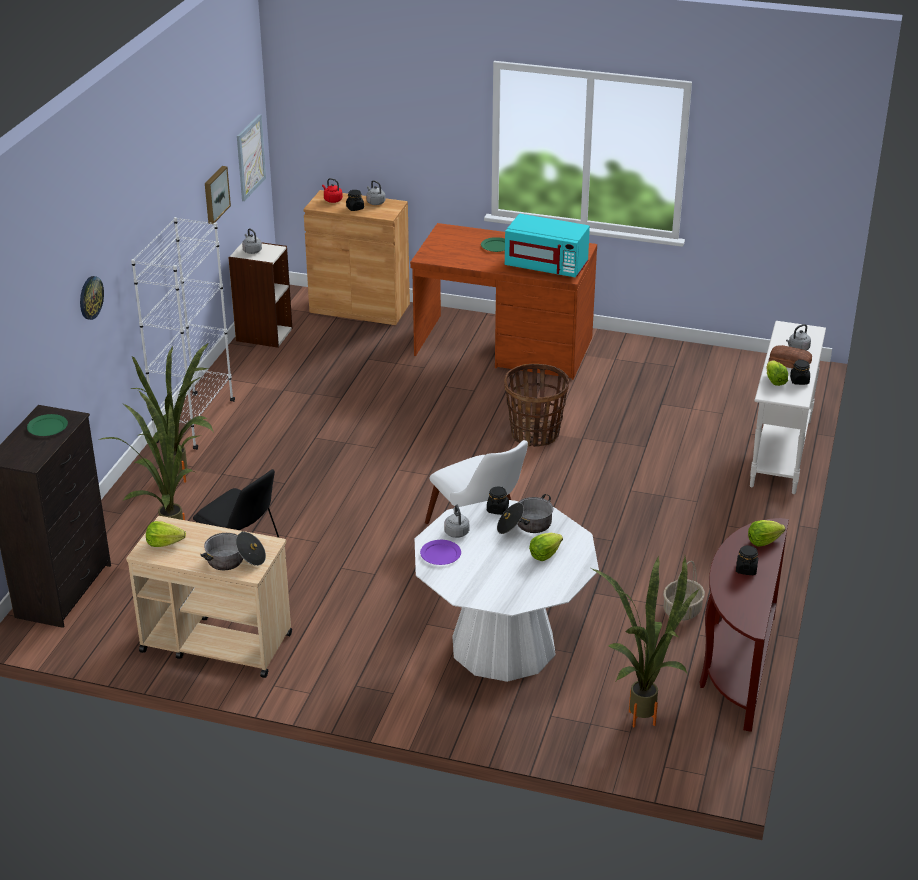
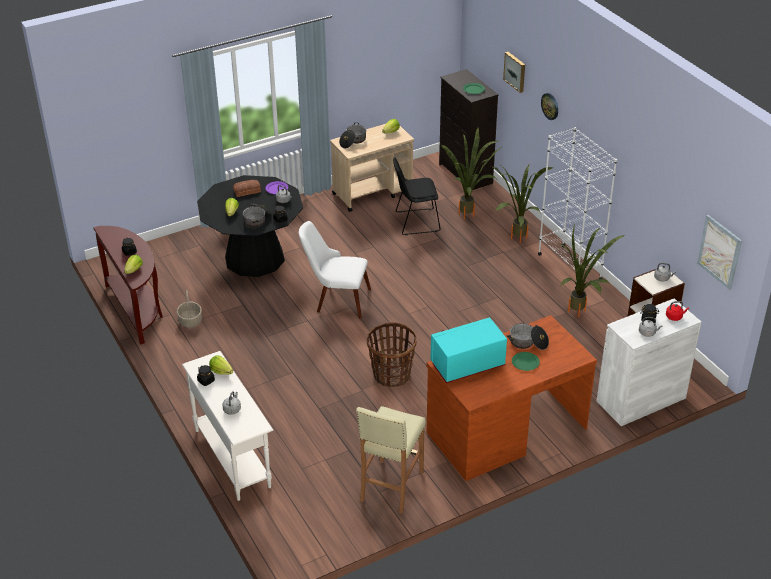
camera: 135 degrees right, 5 degrees up
(215, 194) = (670, 214): picture -> picture (515, 71)
(359, 308) = (641, 400): brown cabinet -> white cabinet
(468, 255) = (528, 343): none -> cooking pot
(503, 645) = (254, 258): white dining table -> black dining table
(643, 712) = (161, 267): potted plant -> potted plant (580, 314)
(659, 364) = (391, 486): none -> beige stool
(789, 362) = (226, 393): bread -> bread (247, 191)

